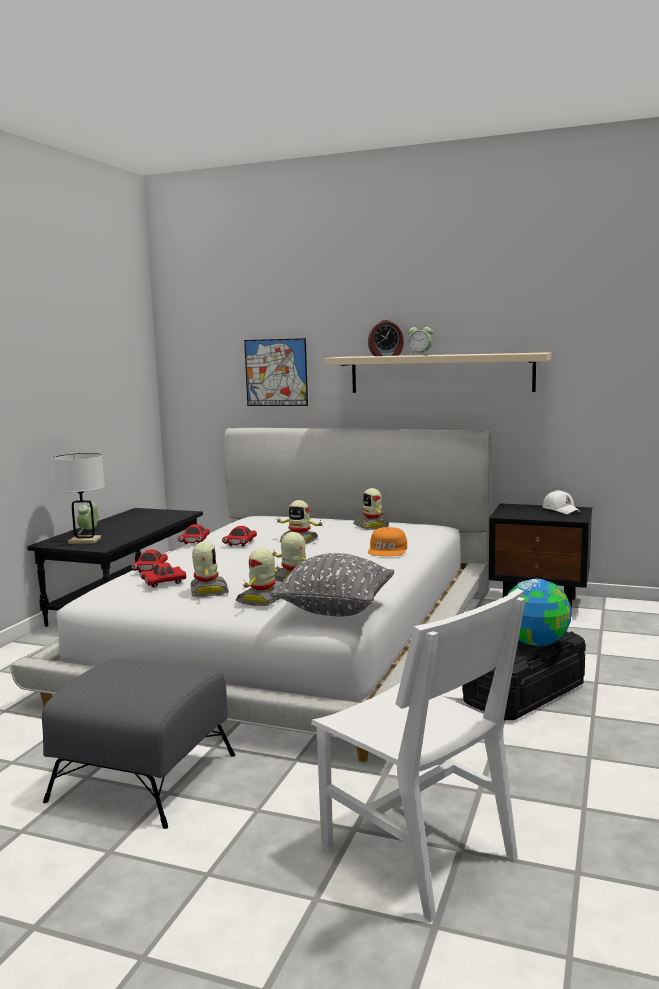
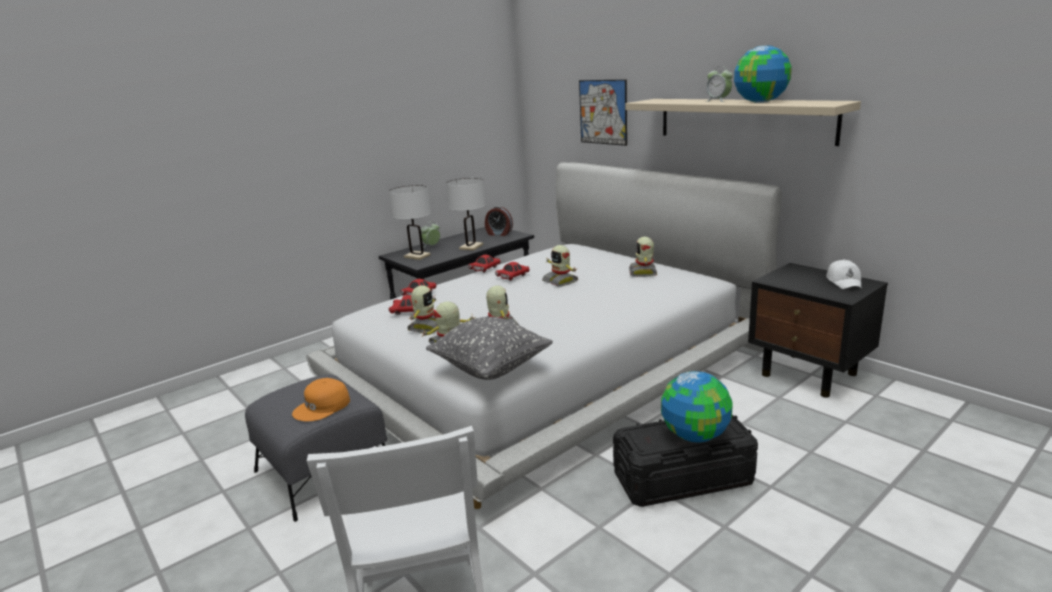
camera: 30 degrees right, 10 degrees up
(143, 527) = (471, 247): none -> white table lamp
(386, 355) = (688, 100): alarm clock -> alarm clock (499, 233)
(388, 550) = (620, 305): orange cap -> orange cap (322, 407)
(466, 354) = (760, 102): none -> globe

